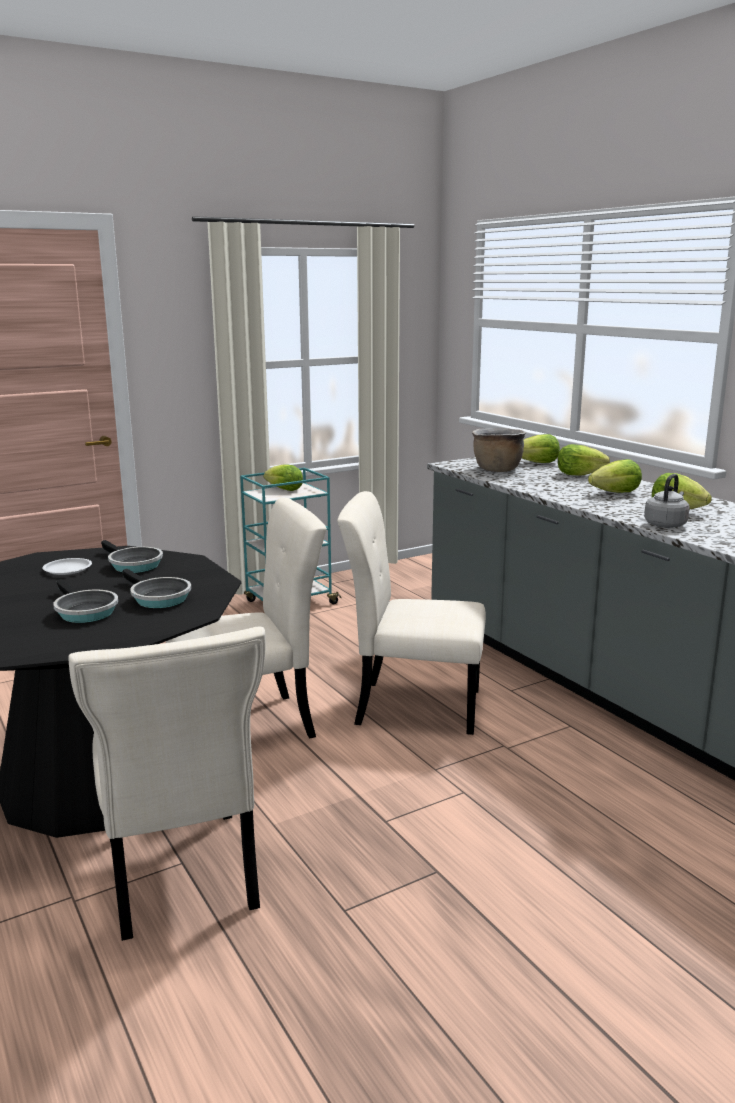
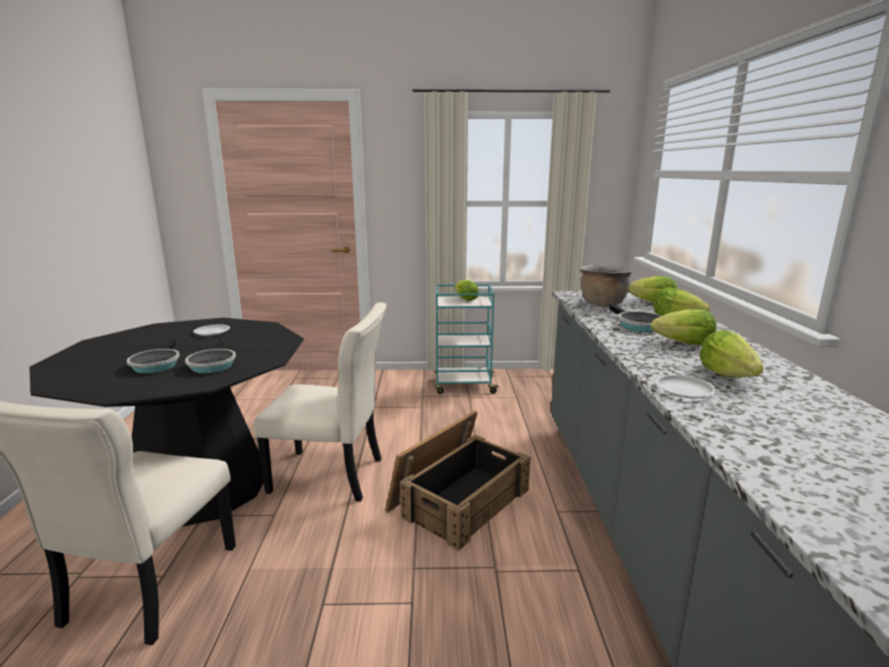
camera: 30 degrees right, 0 degrees up
(133, 564) = (250, 336): frying pan -> frying pan (637, 325)
(412, 706) = (458, 499): beige chair -> crate
(666, 524) = (684, 390): grey kettle -> white plate

